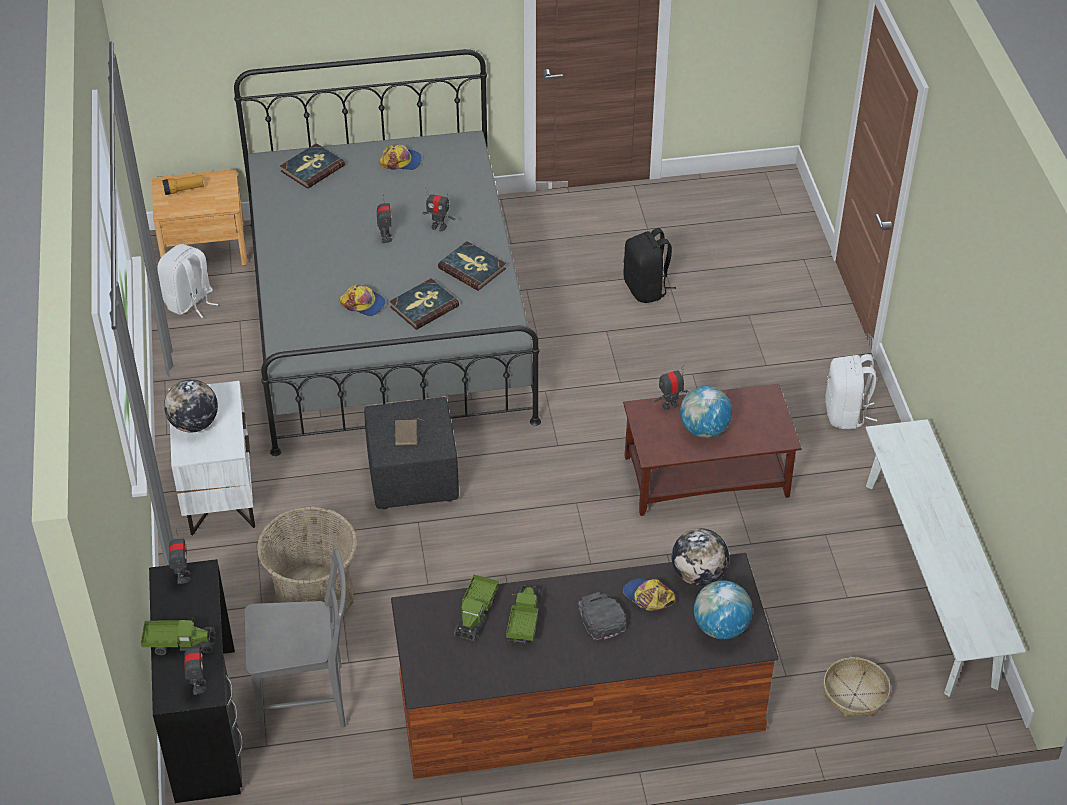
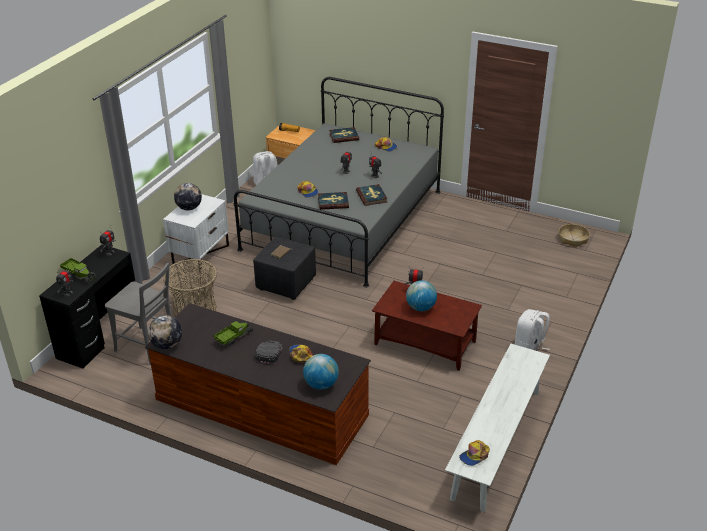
camera: 35 degrees right, 10 degrees down
(476, 614) = (216, 325): toy truck -> none
(646, 289) = (479, 254): black backpack -> none
(698, 575) = (336, 358): globe -> globe (167, 345)
(854, 695) = (399, 473): basket -> basket (573, 239)
(972, 620) = (474, 455): none -> cap

